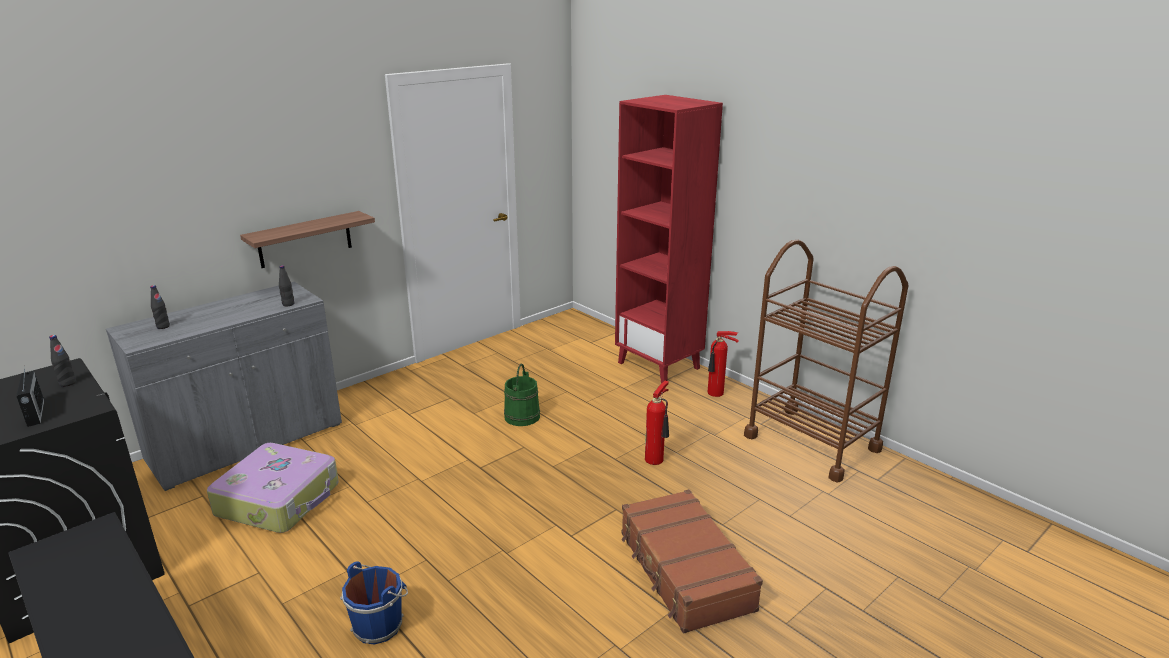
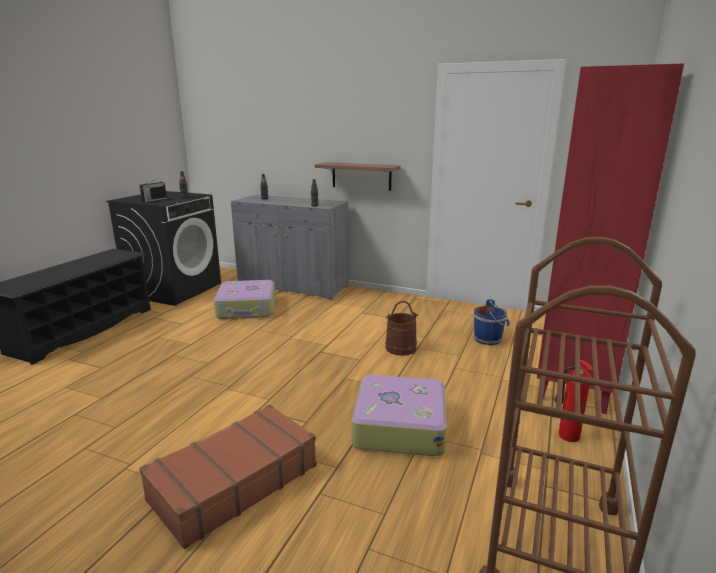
camera: 65 degrees right, 5 degrees down
(379, 624) = (144, 367): blue bucket -> blue bucket (489, 339)
(521, 416) = (400, 348): green bucket -> brown bucket
(656, 459) = (399, 426): fire extinguisher -> suitcase

